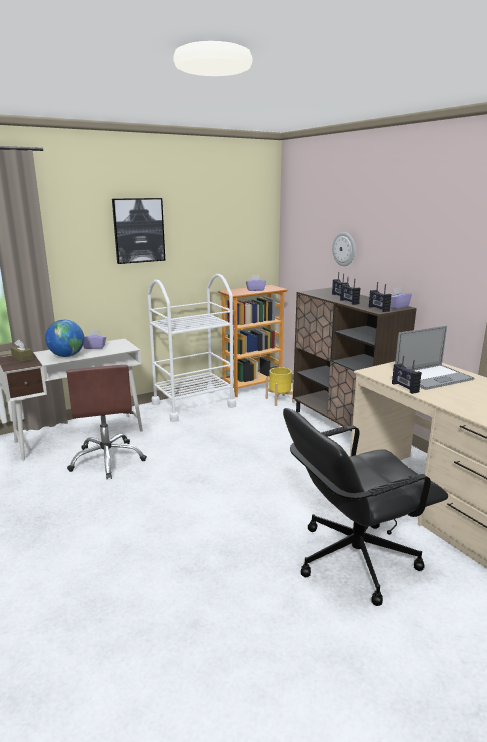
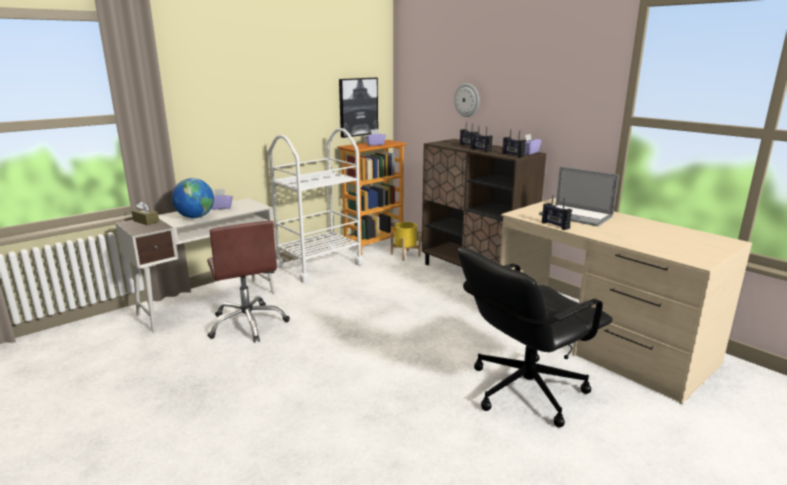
camera: 10 degrees left, 0 degrees up
(138, 230) = (257, 84): picture -> picture (358, 107)
(433, 377) = (575, 215): laptop -> laptop turned 75 degrees clockwise

